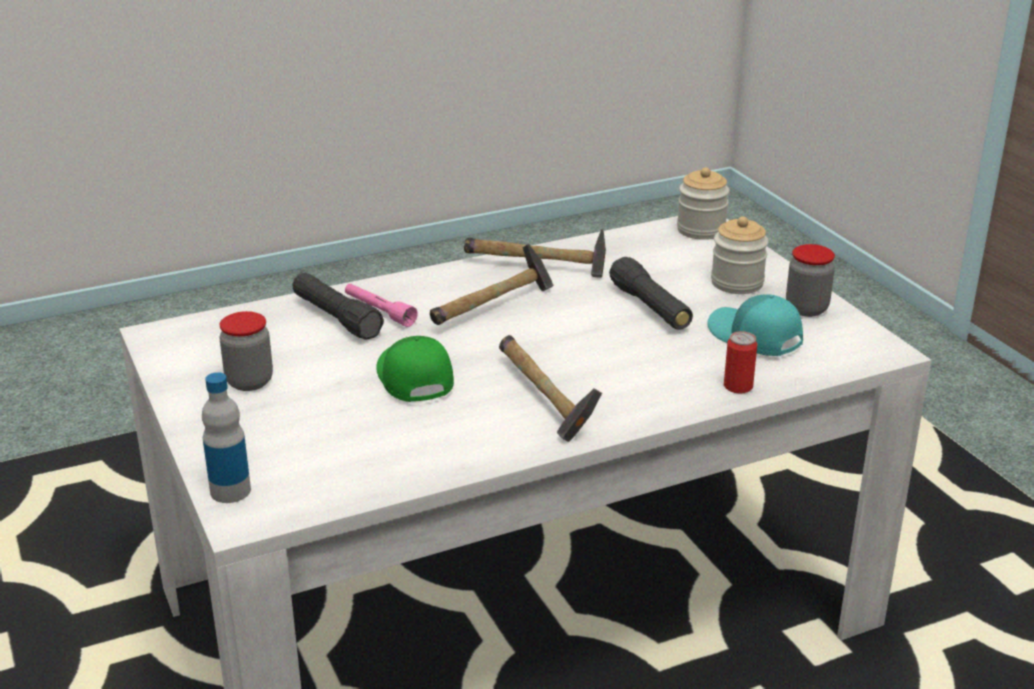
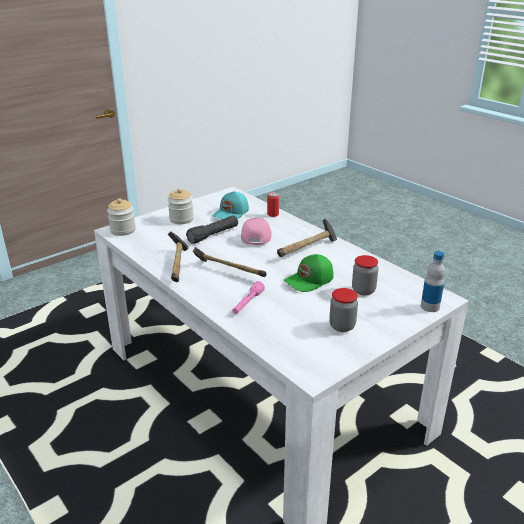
camera: 105 degrees left, 0 degrees up
(336, 318) = (261, 315): black flashlight -> none
(627, 350) = (255, 236): none -> pink cap
(806, 309) = (201, 205): jar -> jar (363, 290)

